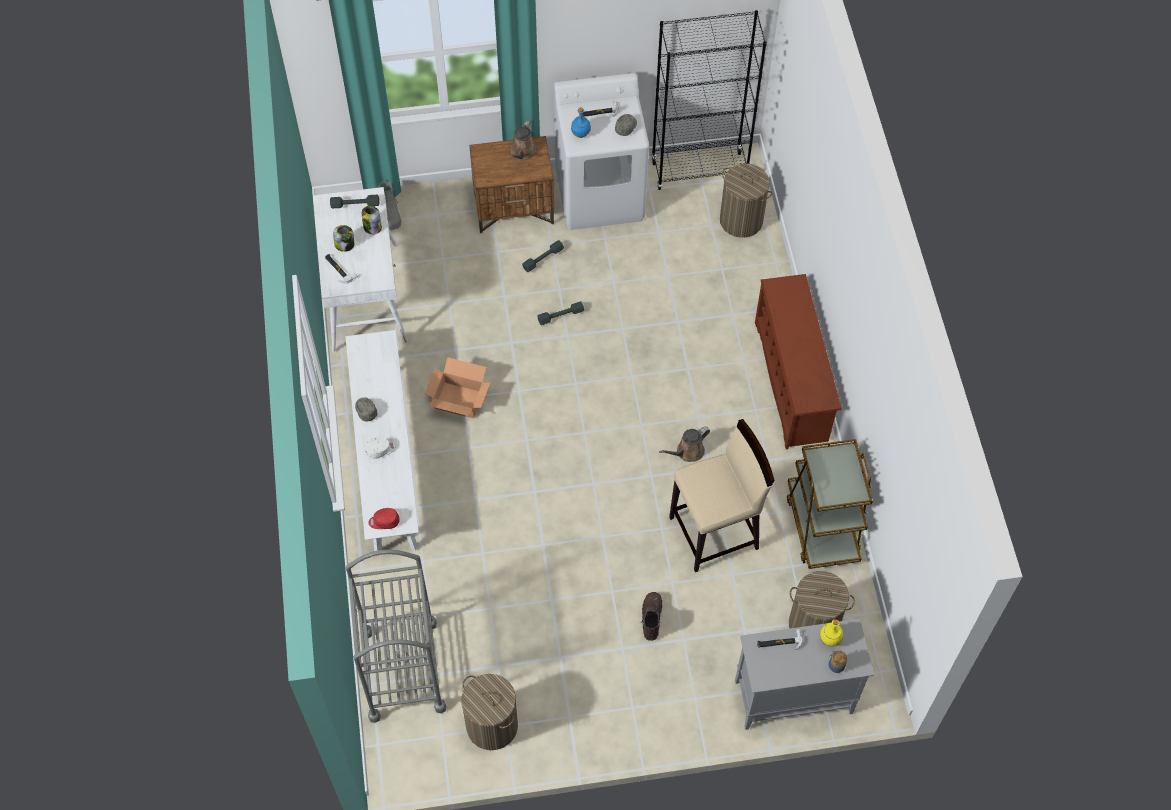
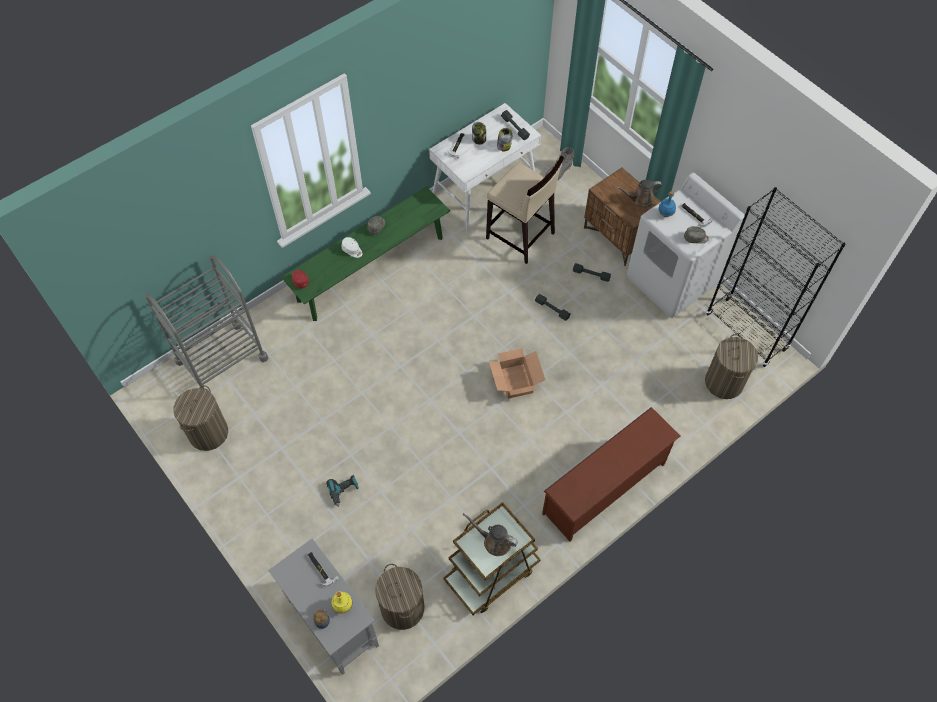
camera: 60 degrees right, 0 degrees up
(386, 459) = (371, 269): white bench -> green bench
(459, 400) = (442, 285): cardboard box -> cardboard box (515, 381)
(651, 618) = (344, 491): brown boot -> power drill
(687, 452) = (495, 447): brown watering can -> brown watering can (494, 541)
(715, 533) = (438, 499): beige stool -> beige stool (520, 236)

